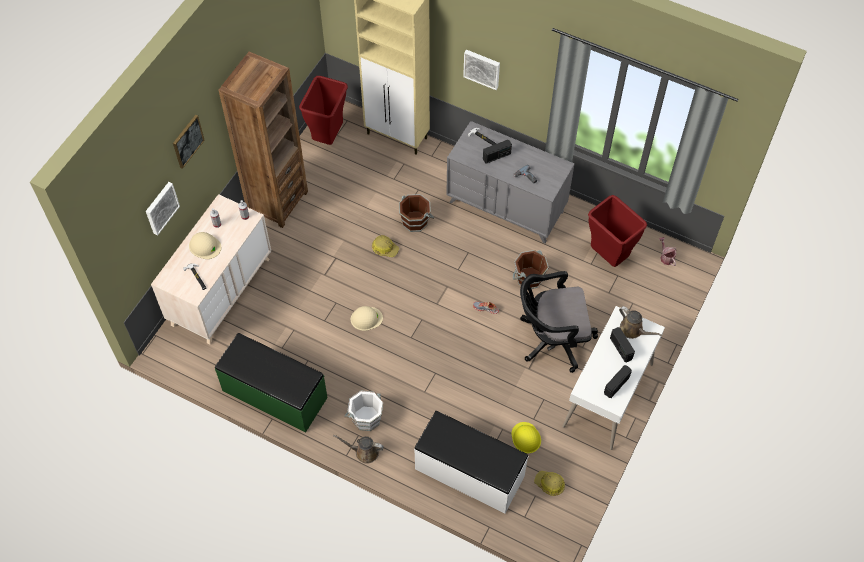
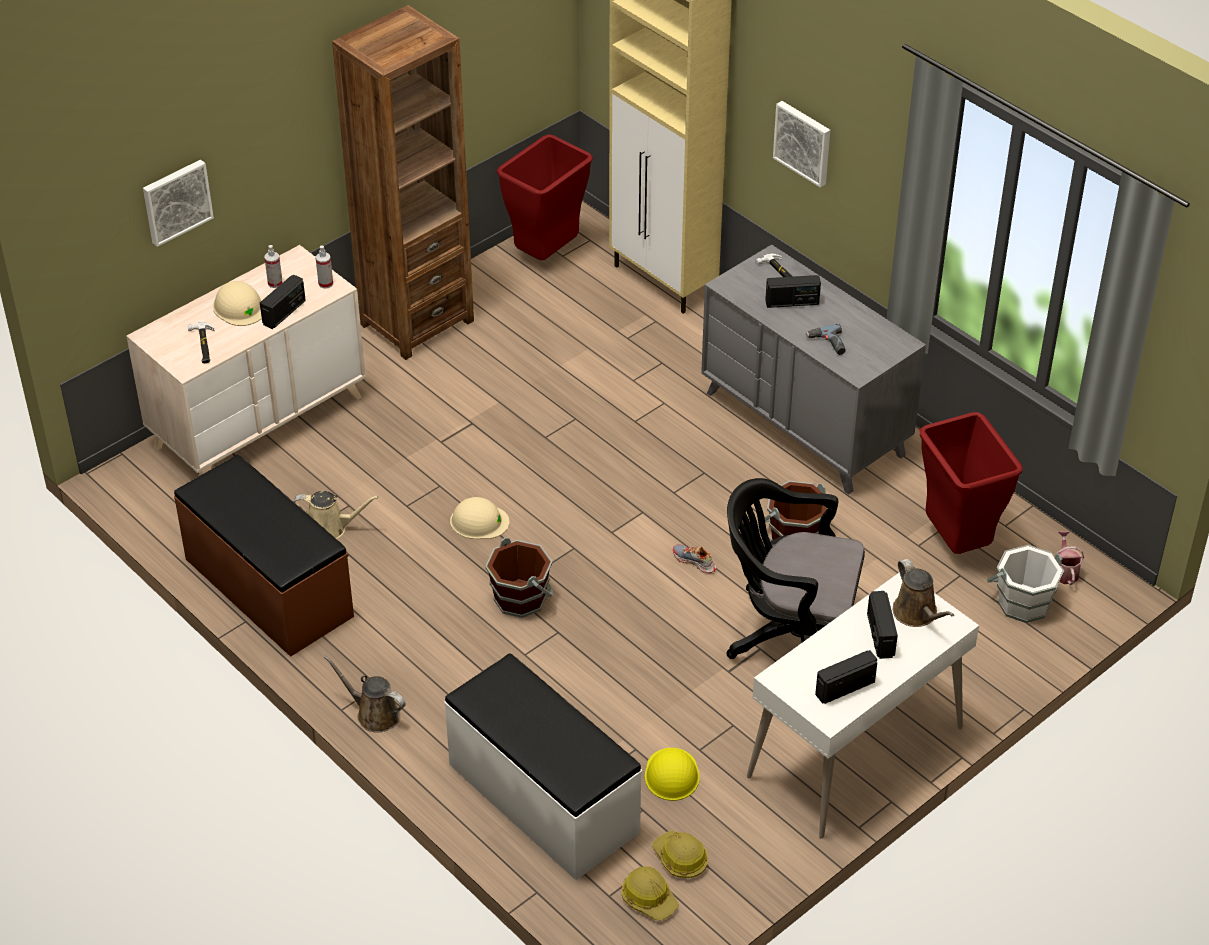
camera: 20 degrees right, 15 degrees down
(187, 141) = (253, 104): picture -> none
(231, 242) = (284, 313): none -> radio
(274, 395) = (267, 588): green bench -> brown bench
(290, 347) = (331, 528): none -> beige watering can
(366, 417) = (404, 664): white bucket -> white bucket (1023, 602)
(385, 248) = (562, 431): hard hat -> hard hat (649, 898)
(415, 221) = (634, 405): brown bucket -> brown bucket (521, 597)

